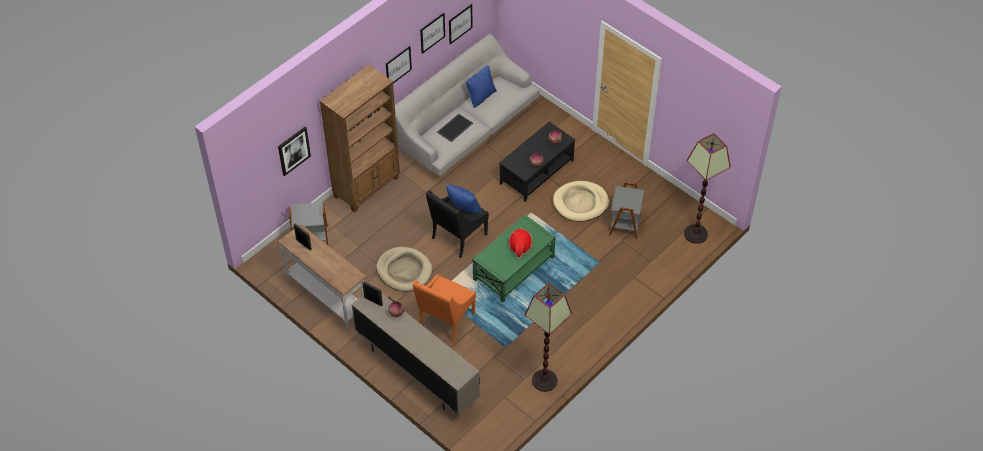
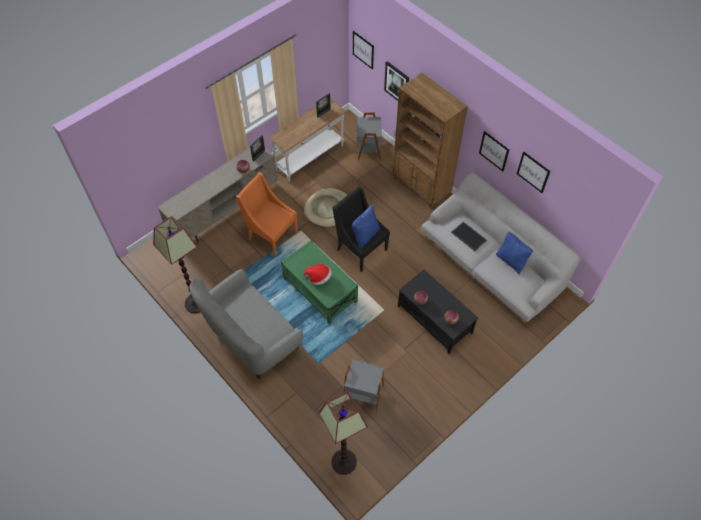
camera: 95 degrees right, 5 degrees up
(460, 24) = (561, 206): picture -> picture (363, 50)
(578, 323) = (251, 337): none -> grey sofa
(580, 203) = (393, 354): beige dog bed -> none

